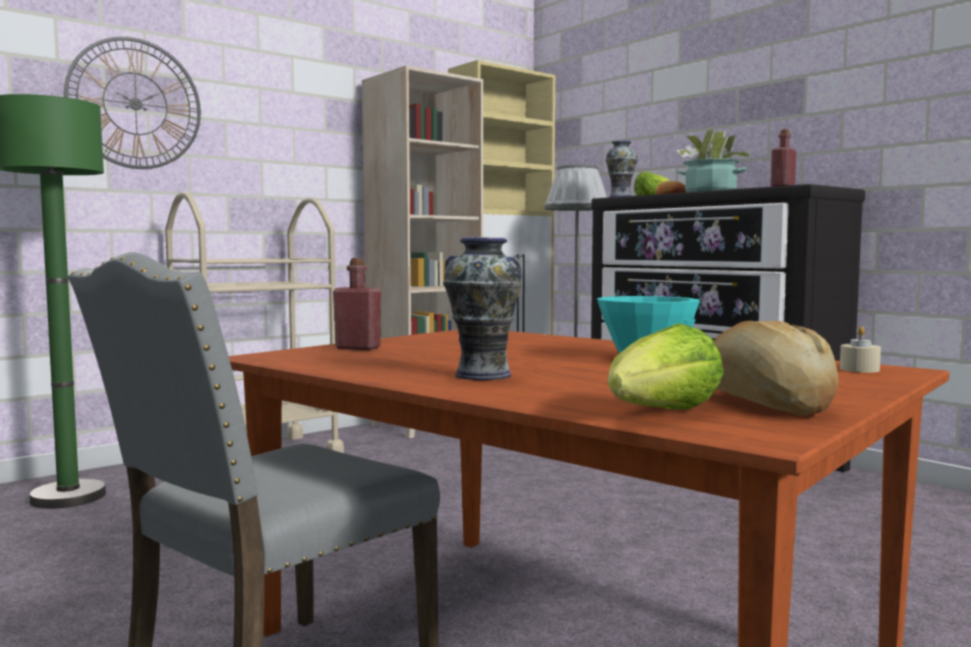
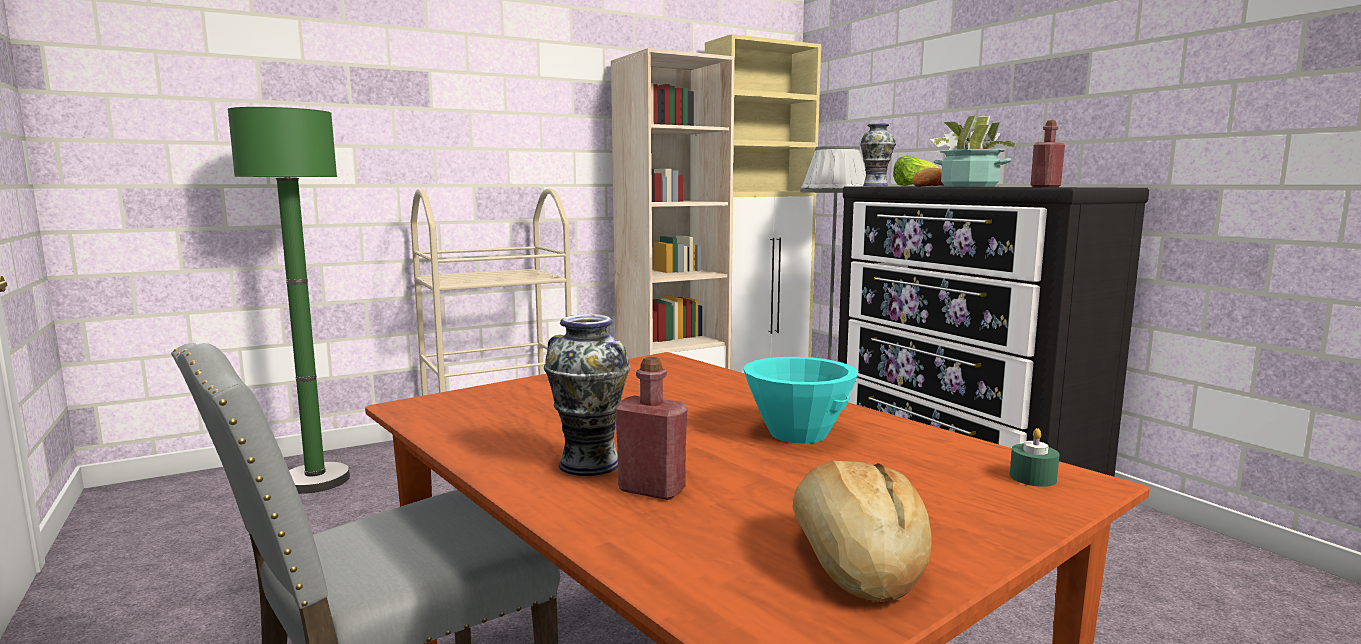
camera: 10 degrees right, 5 degrees up
(135, 103) = (379, 99): wall clock -> none
(358, 348) = (514, 393): red bottle -> red bottle (651, 489)
(661, 414) = (710, 578): lettuce -> none
(859, 369) = (1033, 478): beige candle -> green candle

